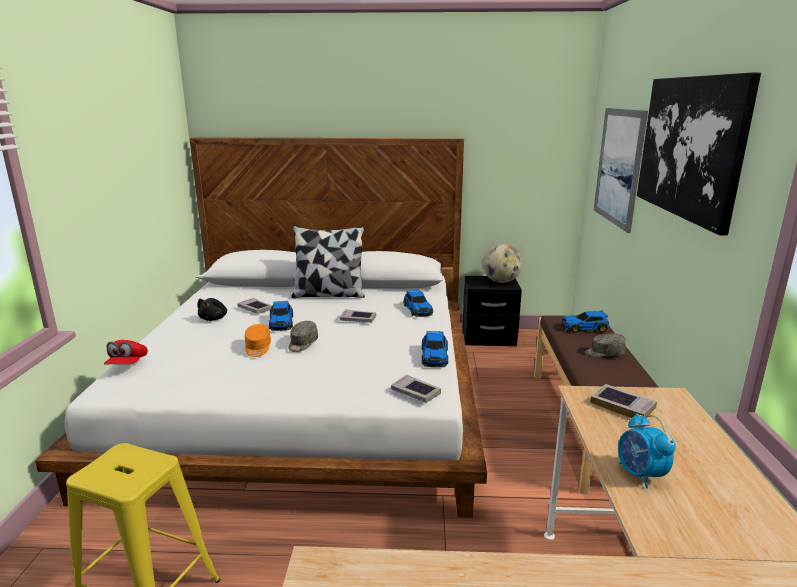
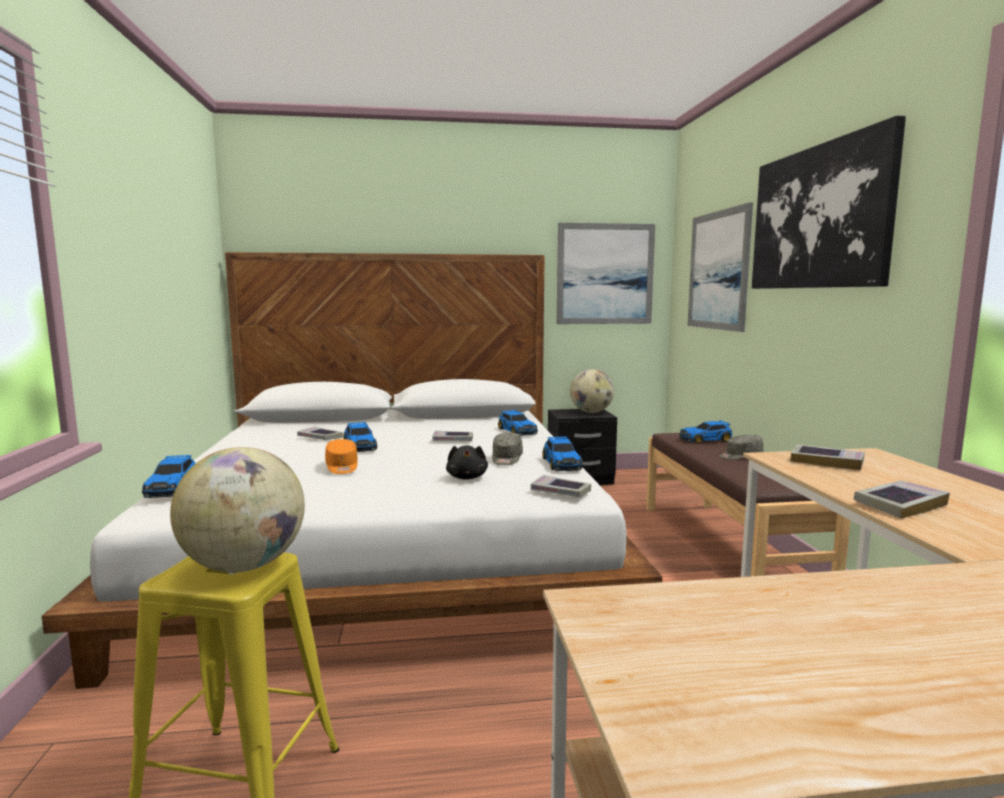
camera: 10 degrees left, 10 degrees down
(127, 364) = (172, 487): red cap -> toy car
(138, 467) = (245, 566): none -> globe
(214, 318) = (270, 447): black plush toy -> black plush toy (467, 477)
(302, 344) = (396, 461): grey cap -> grey cap (506, 459)
(329, 294) = (404, 424): pillow -> none
(523, 155) = (605, 274): none -> picture
(640, 475) = (900, 505): alarm clock -> book

